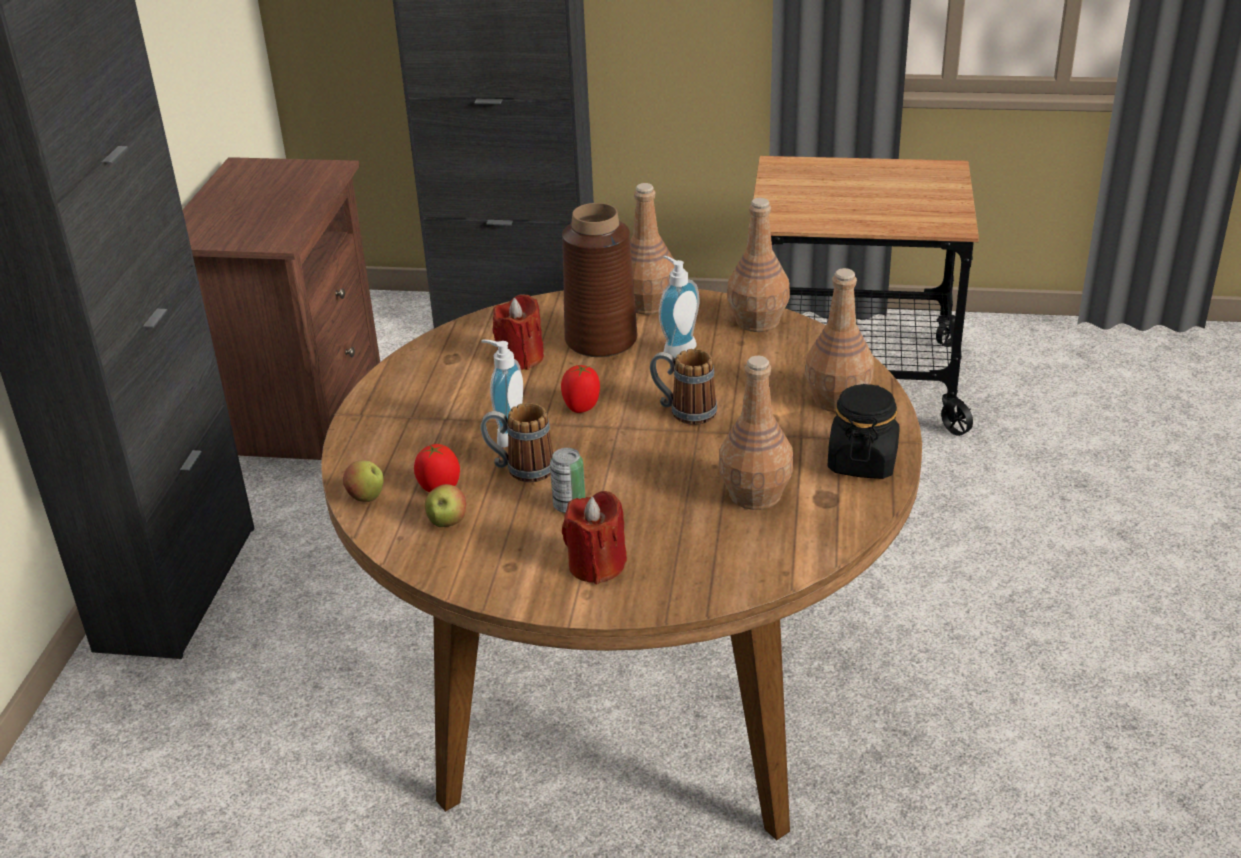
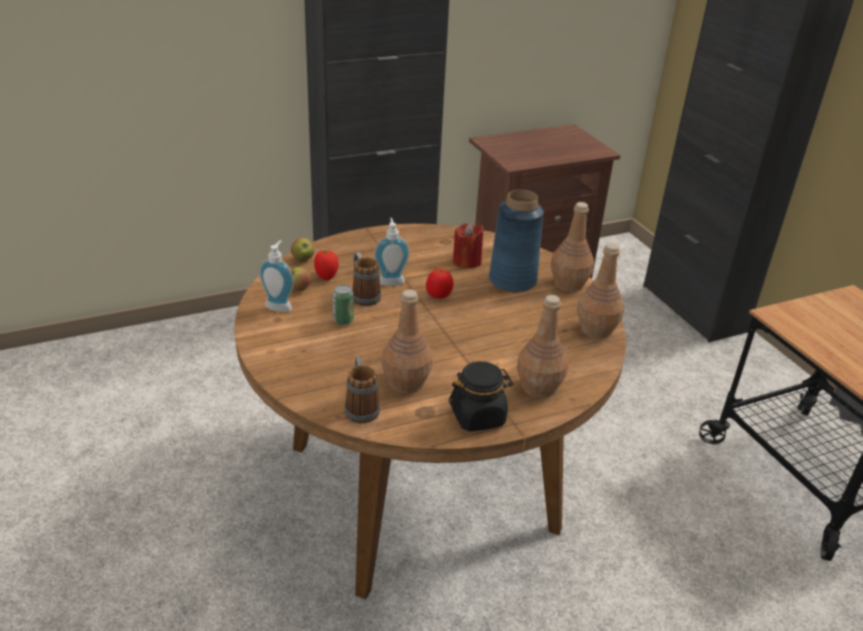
camera: 55 degrees right, 0 degrees up
(596, 565) = (297, 346): red candle -> none
(601, 340) = (513, 280): brown vase -> blue vase
(676, 349) = (531, 309): soap dispenser -> soap dispenser (280, 305)
(683, 411) = (468, 331): mug -> mug (361, 407)

